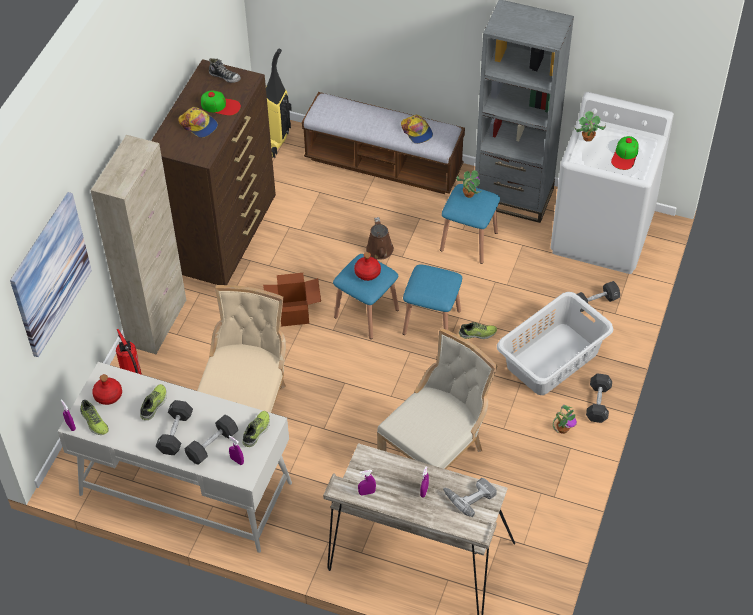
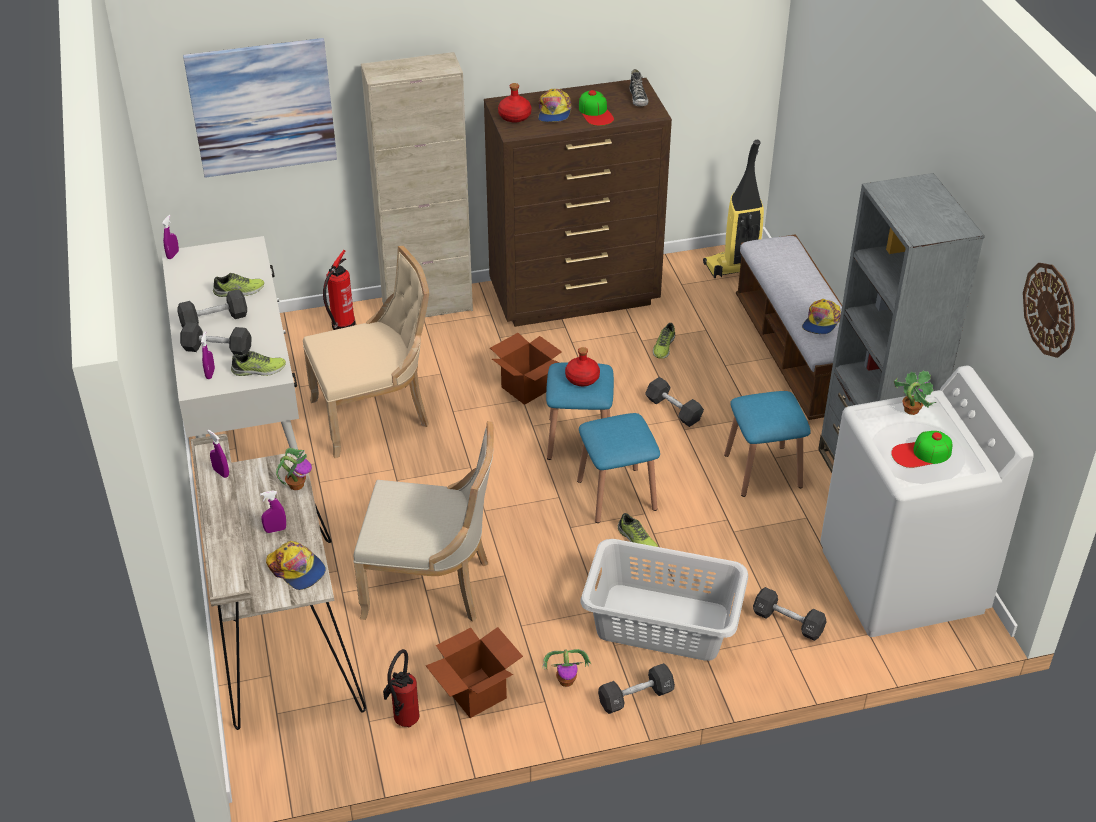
camera: 55 degrees right, 10 degrees down
(94, 422) = (188, 265): shoe -> shoe (663, 347)
(108, 395) = (227, 259): red bottle -> red bottle (515, 116)
(380, 251) = (673, 410): brown watering can -> black dumbbell
(468, 194) = (778, 402): potted plant -> potted plant (296, 484)
(469, 495) = (297, 569): power drill -> cap
(537, 527) = (403, 722): none -> fire extinguisher
(540, 478) = (476, 693): none -> cardboard box
(655, 32) = (1050, 309): none -> wall clock

